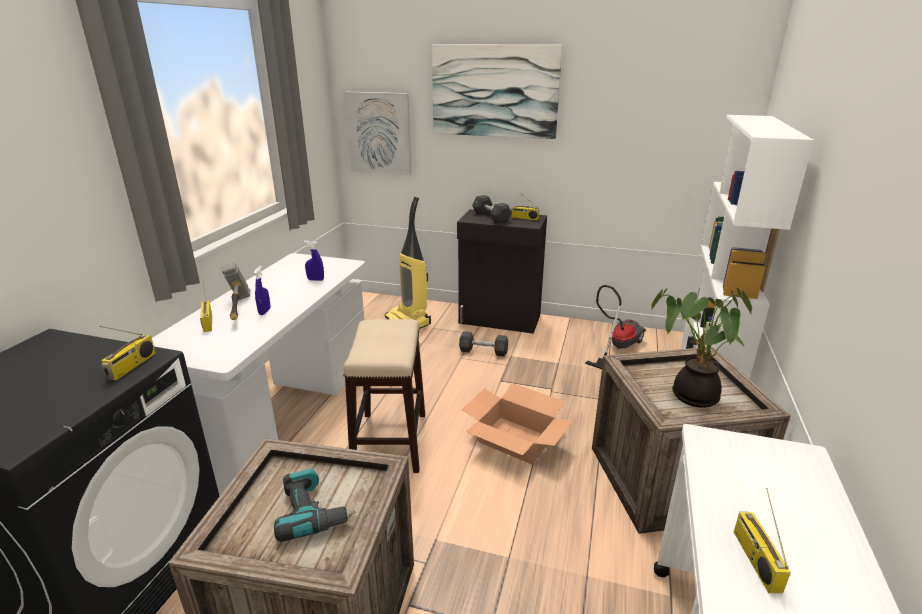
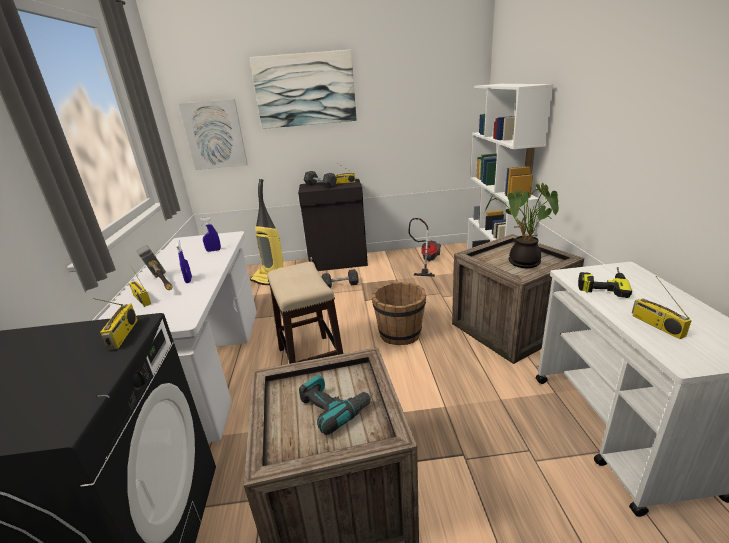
camera: 20 degrees left, 0 degrees up
(515, 440) = (400, 333): cardboard box -> brown bucket
(739, 467) = (602, 283): none -> power drill

